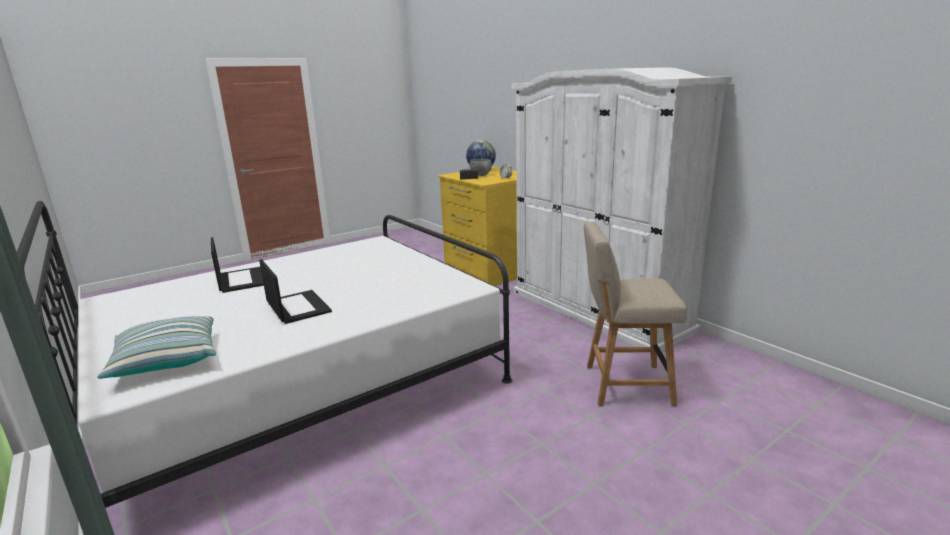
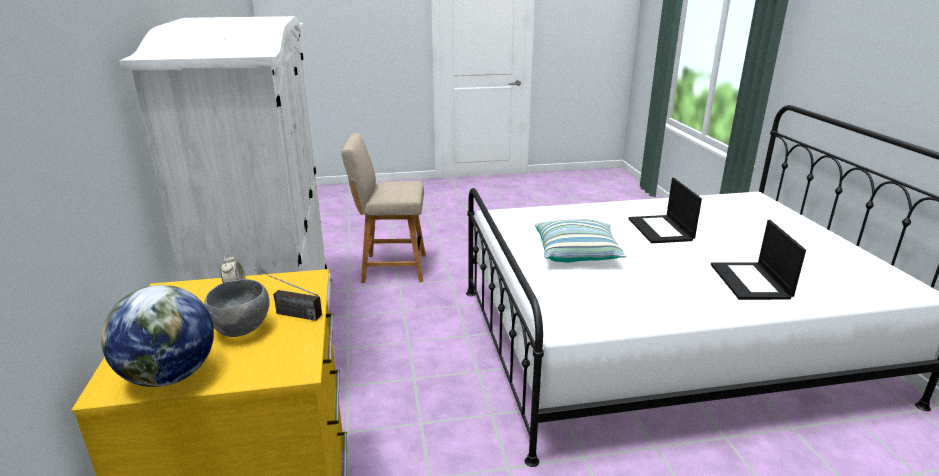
camera: 155 degrees left, 5 degrees up
(166, 361) = (741, 209): pillow -> pillow (577, 253)
(623, 384) = (390, 268): beige chair -> beige chair turned 150 degrees clockwise

